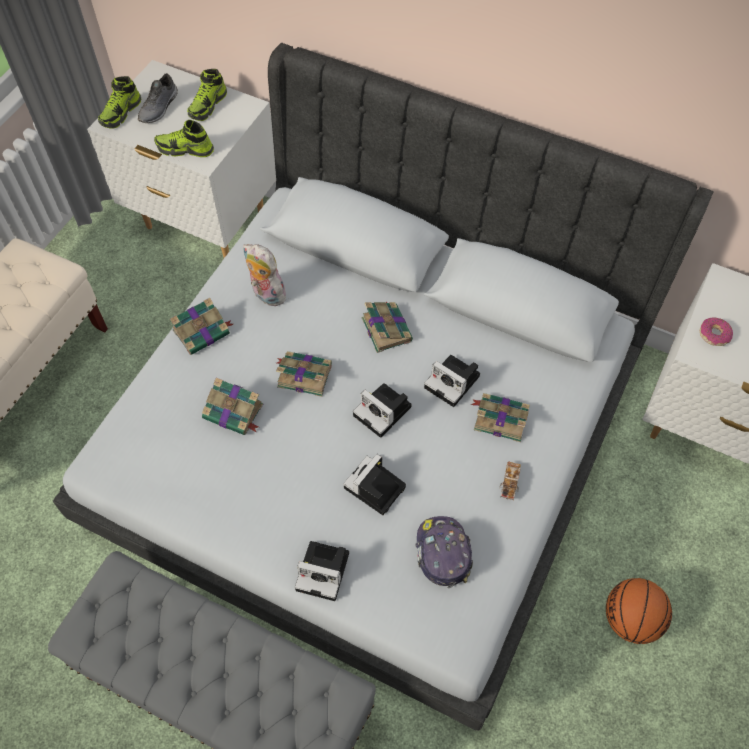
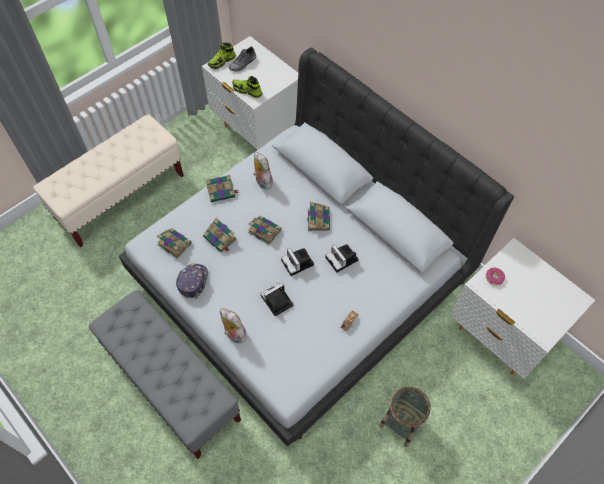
camera: 20 degrees right, 0 degrees up
(208, 105) = (269, 69): shoe -> none
(325, 571) = (234, 334): camera -> plush toy
(442, 553) = (297, 346): cap -> cap (192, 281)
(499, 418) = (359, 286): book -> book (174, 244)
(631, 619) = (402, 423): basketball -> basket

